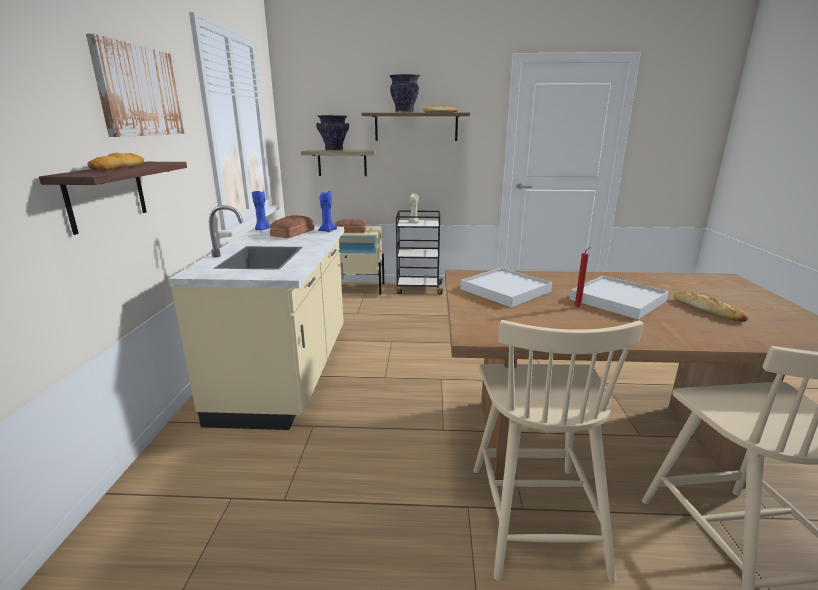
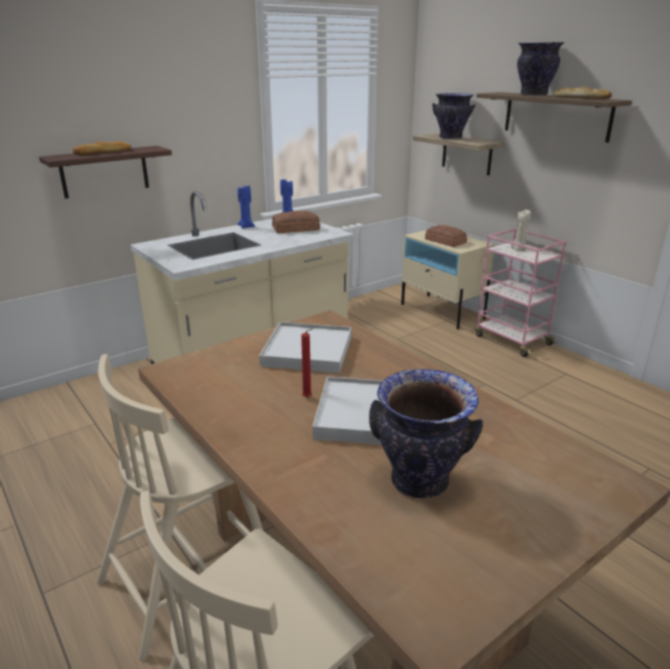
camera: 50 degrees right, 5 degrees up
(140, 91) = (160, 87): picture -> none
(327, 231) = (325, 234): blue candle -> blue candle (246, 227)
(418, 289) = (511, 340): black cart -> pink cart
(707, 310) = (419, 482): bread -> vase

